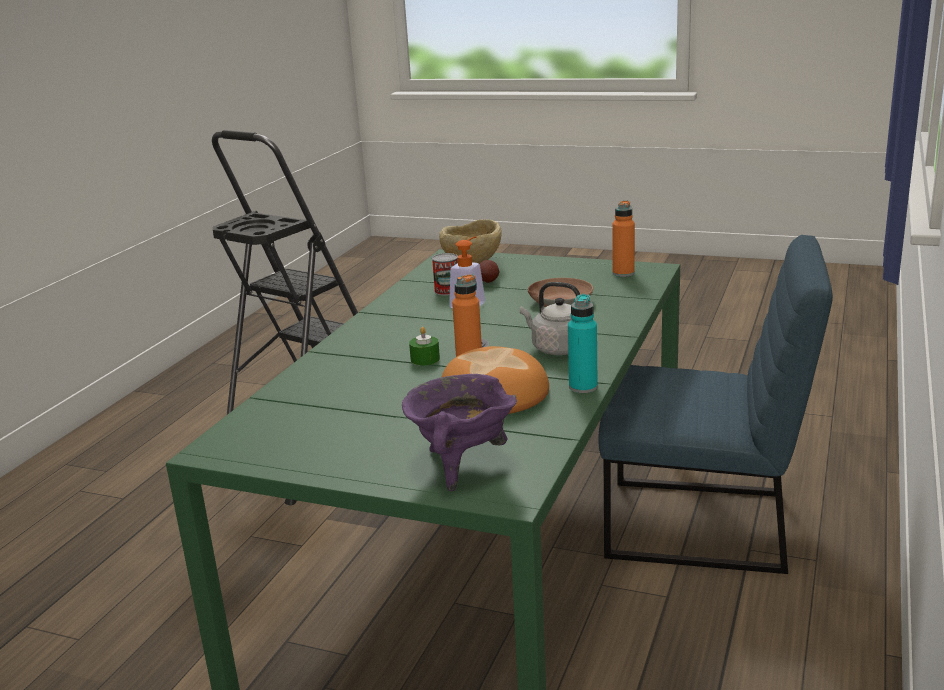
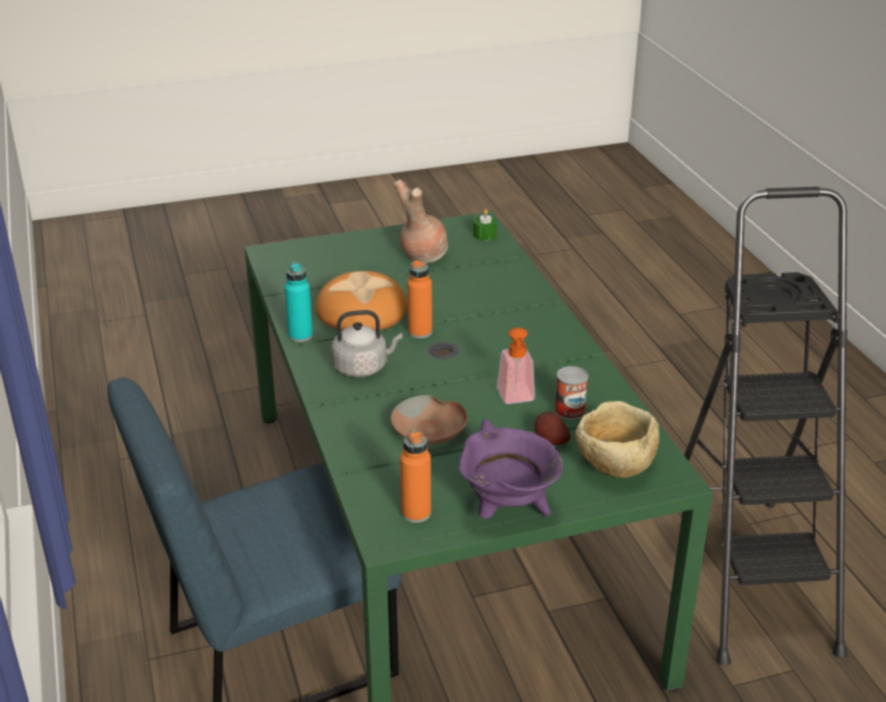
camera: 140 degrees right, 10 degrees up
(346, 430) = (421, 256): none -> brown vase
(425, 359) = (456, 322): green candle -> green candle (485, 234)
(461, 466) = (318, 259): purple cooking pot -> purple cooking pot (508, 511)

